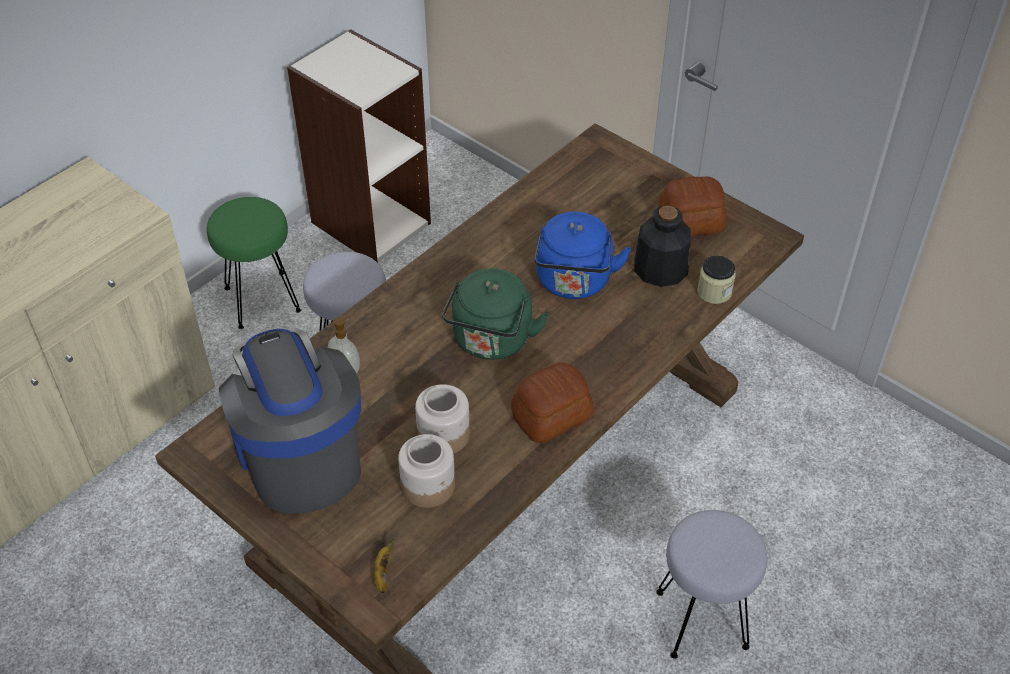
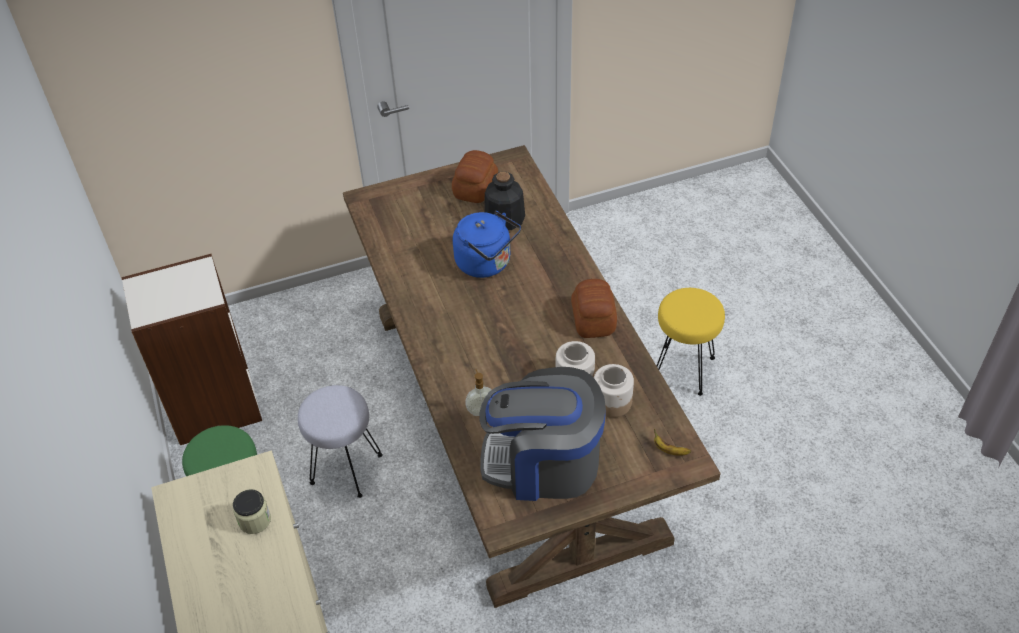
camera: 60 degrees left, 0 degrees up
(491, 342) = (510, 324): green kettle -> none
(701, 621) = (684, 370): grey stool -> yellow stool
(714, 292) = (542, 203): jar -> jar (254, 520)

